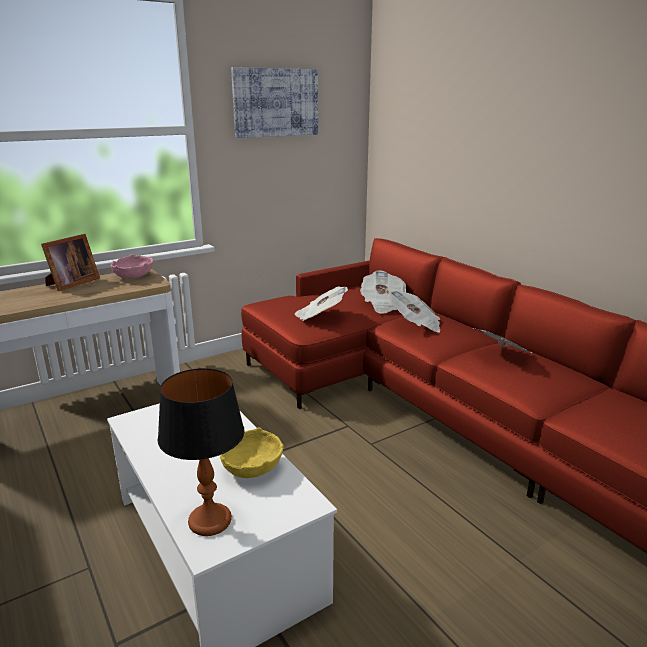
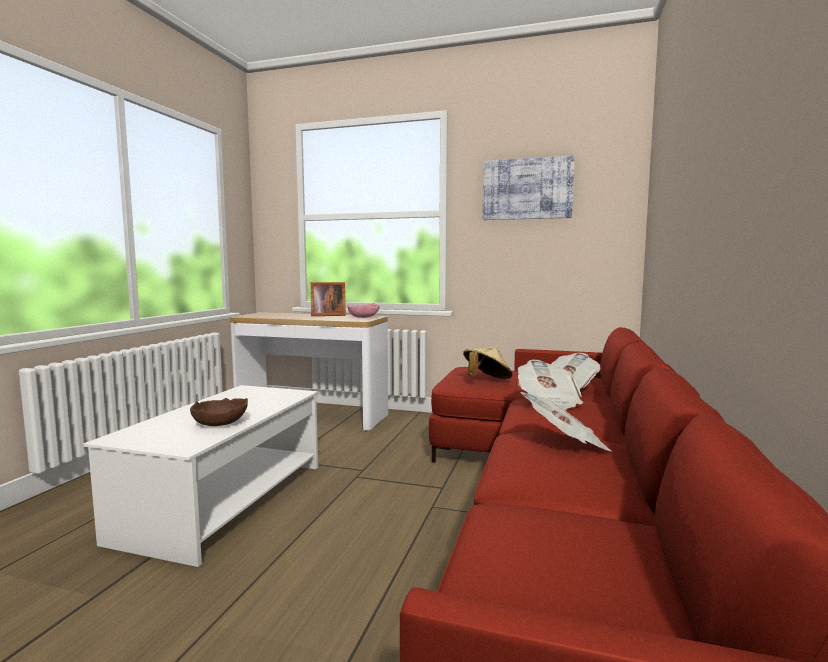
camera: 50 degrees right, 15 degrees down
(210, 521) = (144, 431): table lamp -> none
(251, 468) = (219, 423): yellow bowl -> brown bowl
(320, 316) = (486, 381): newspaper -> beige hat

